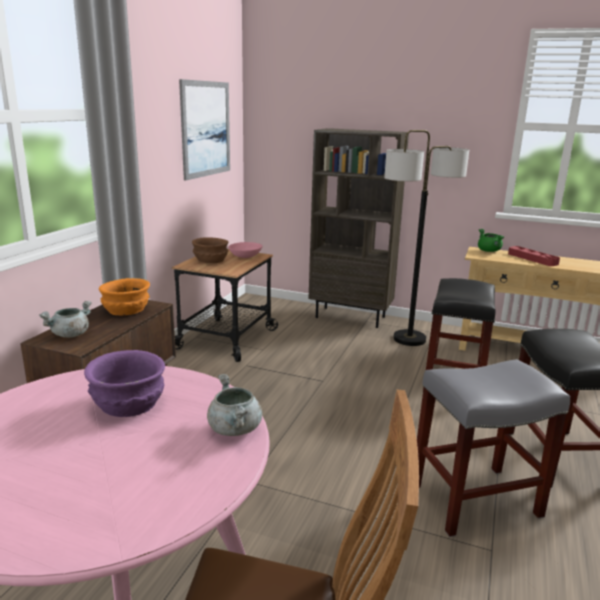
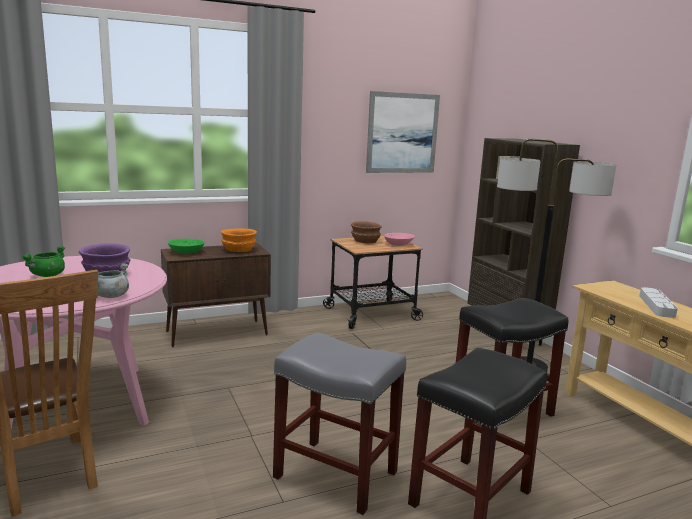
camera: 45 degrees right, 5 degrees down
(70, 335) = (186, 252): grey cooking pot -> green bowl
(489, 251) = (623, 288): green cooking pot -> green cooking pot (48, 275)
(532, 259) = (656, 305): red tray -> grey tray

